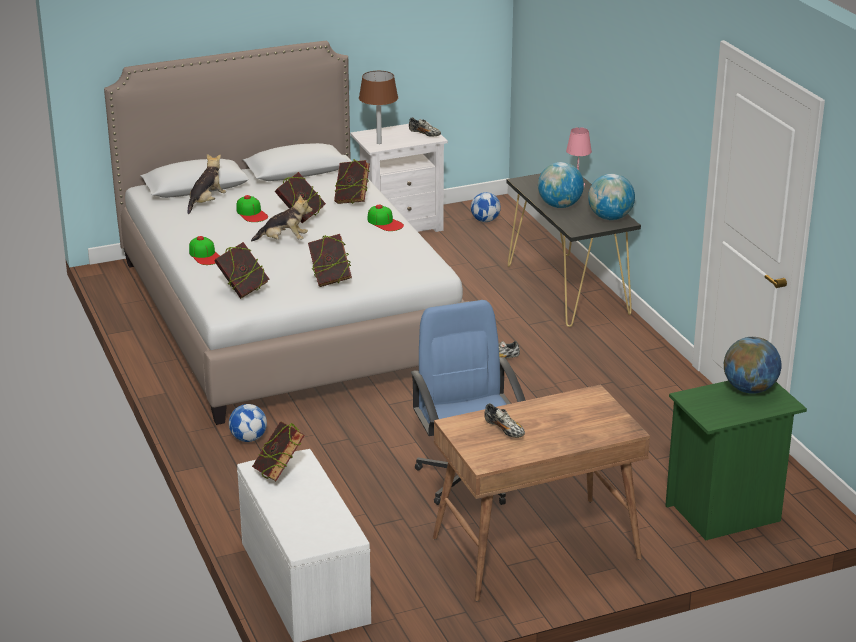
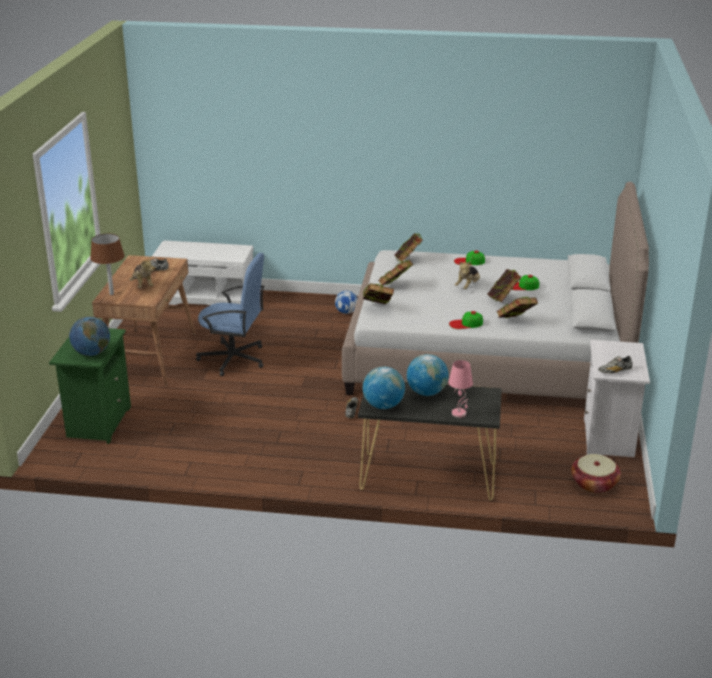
camera: 120 degrees right, 0 degrees up
(206, 202) = (555, 277): plush toy -> plush toy (142, 285)
(279, 473) = (231, 251): book -> book (377, 308)
(379, 143) = (608, 347): brown table lamp -> brown table lamp (111, 294)
(485, 220) = (594, 484): football -> basket

